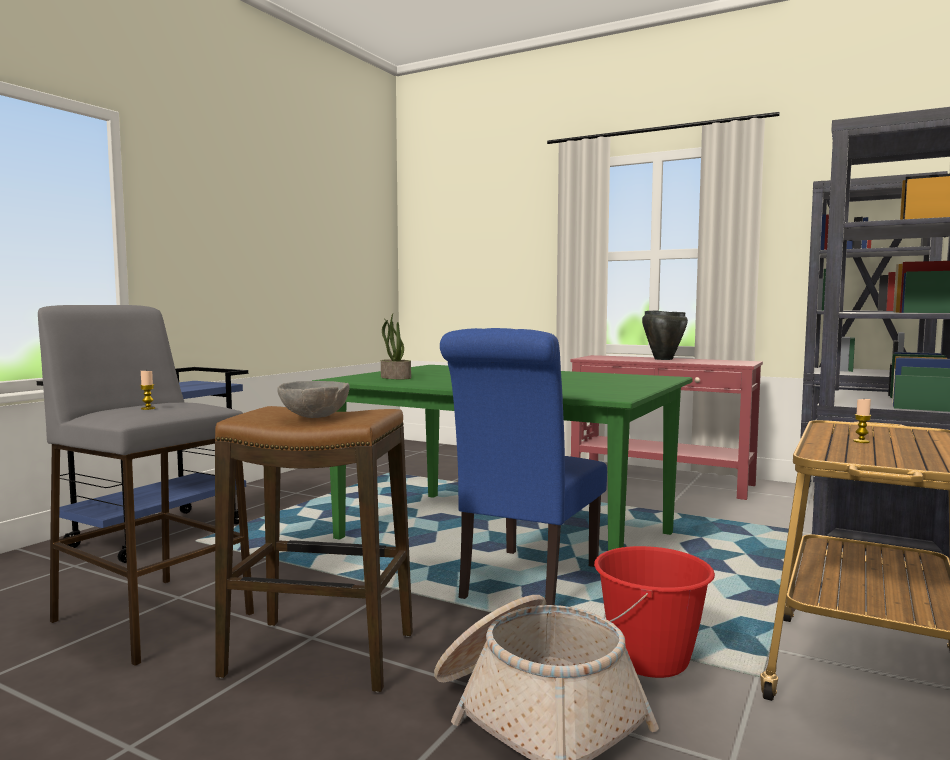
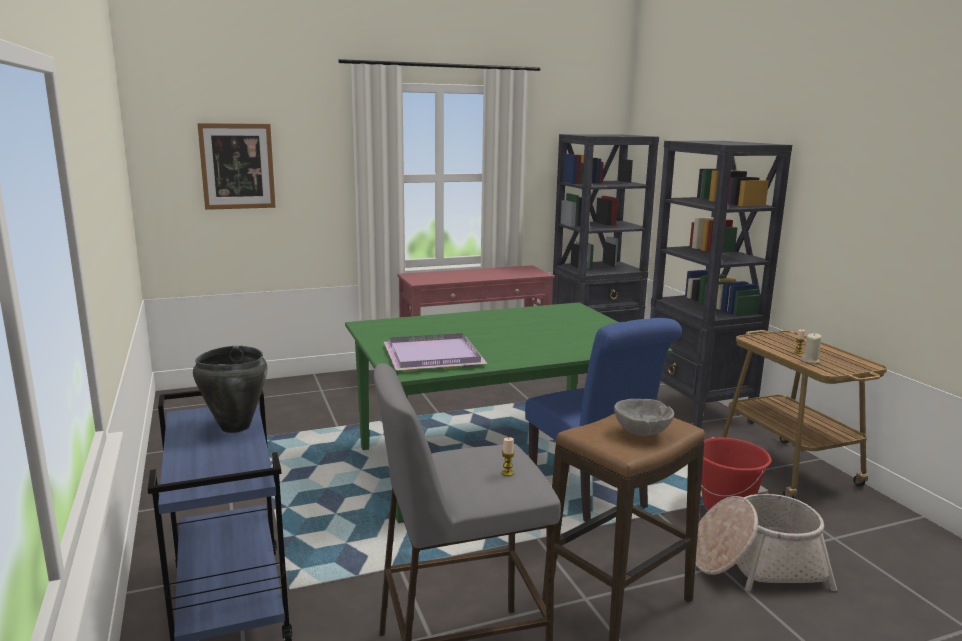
camera: 50 degrees left, 10 degrees up
(395, 378) = (432, 357): potted plant -> purple tray
(469, 248) = (237, 166): none -> picture
(663, 359) = (471, 273): black cooking pot -> black cooking pot (234, 427)
(841, 448) = (810, 361): none -> beige candle

